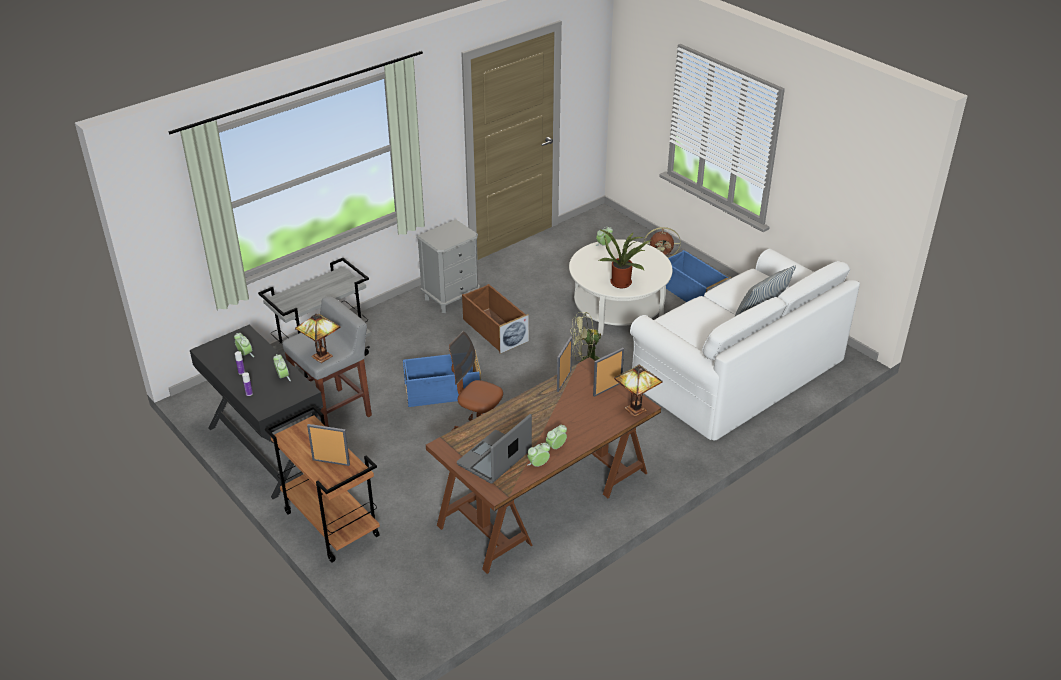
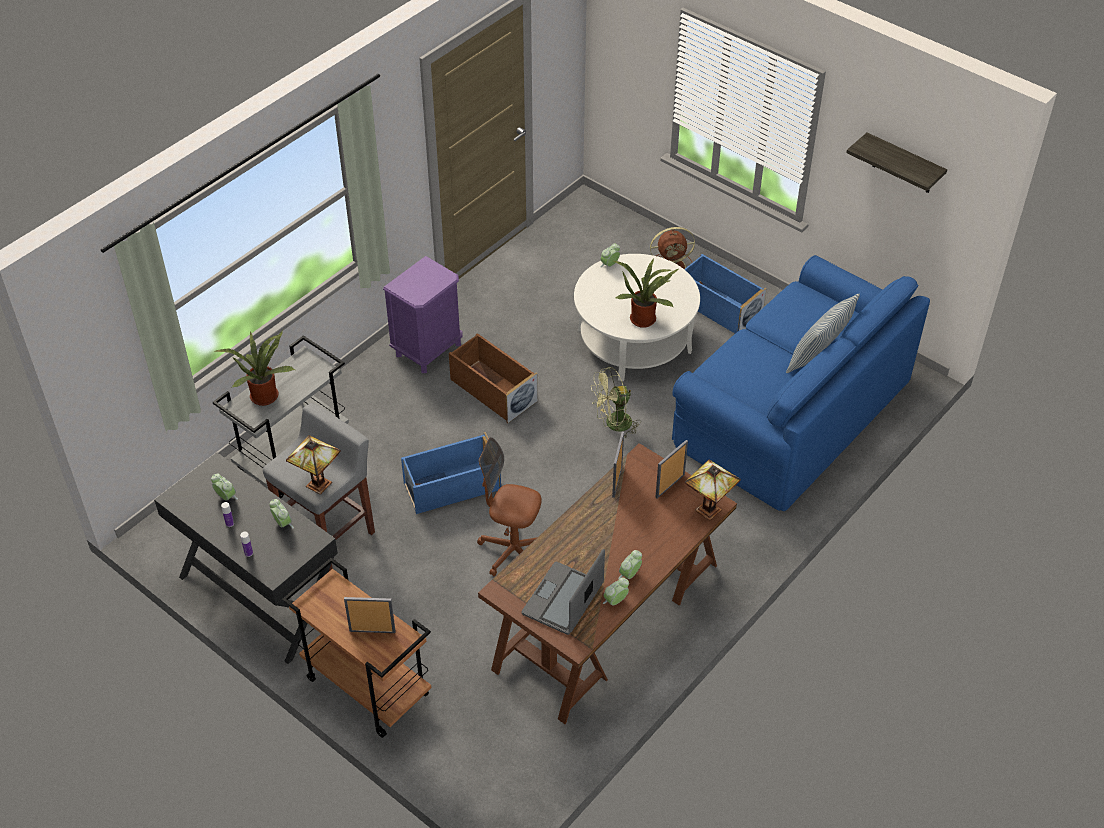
camera: 10 degrees left, 10 degrees up
(301, 294) = (264, 394): none -> potted plant
(451, 297) = (428, 349): grey nightstand -> purple nightstand
(736, 371) = (791, 411): white sofa -> blue sofa
(843, 166) = (903, 164): none -> shelf

